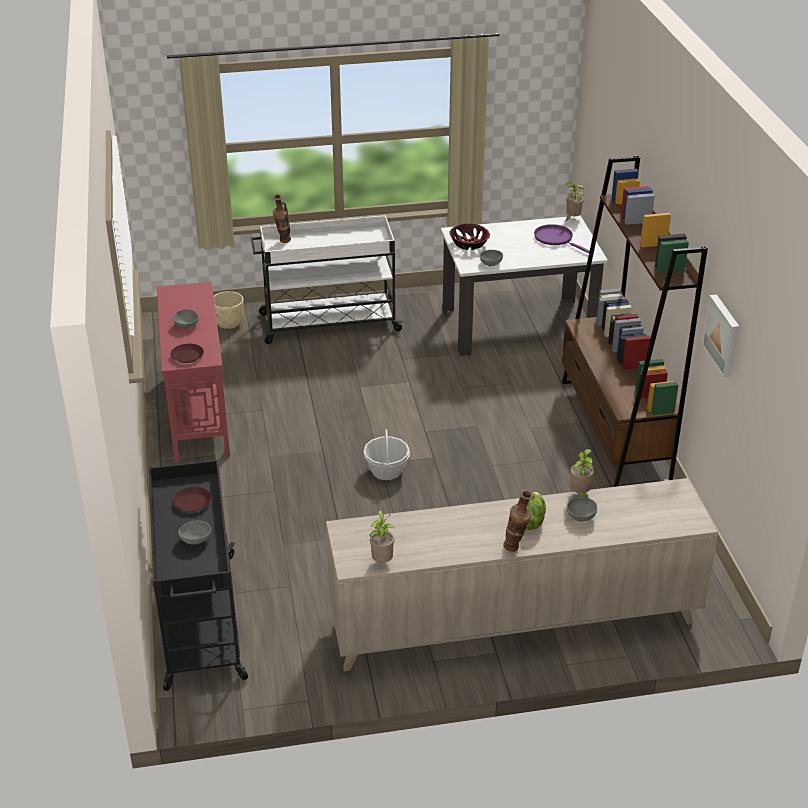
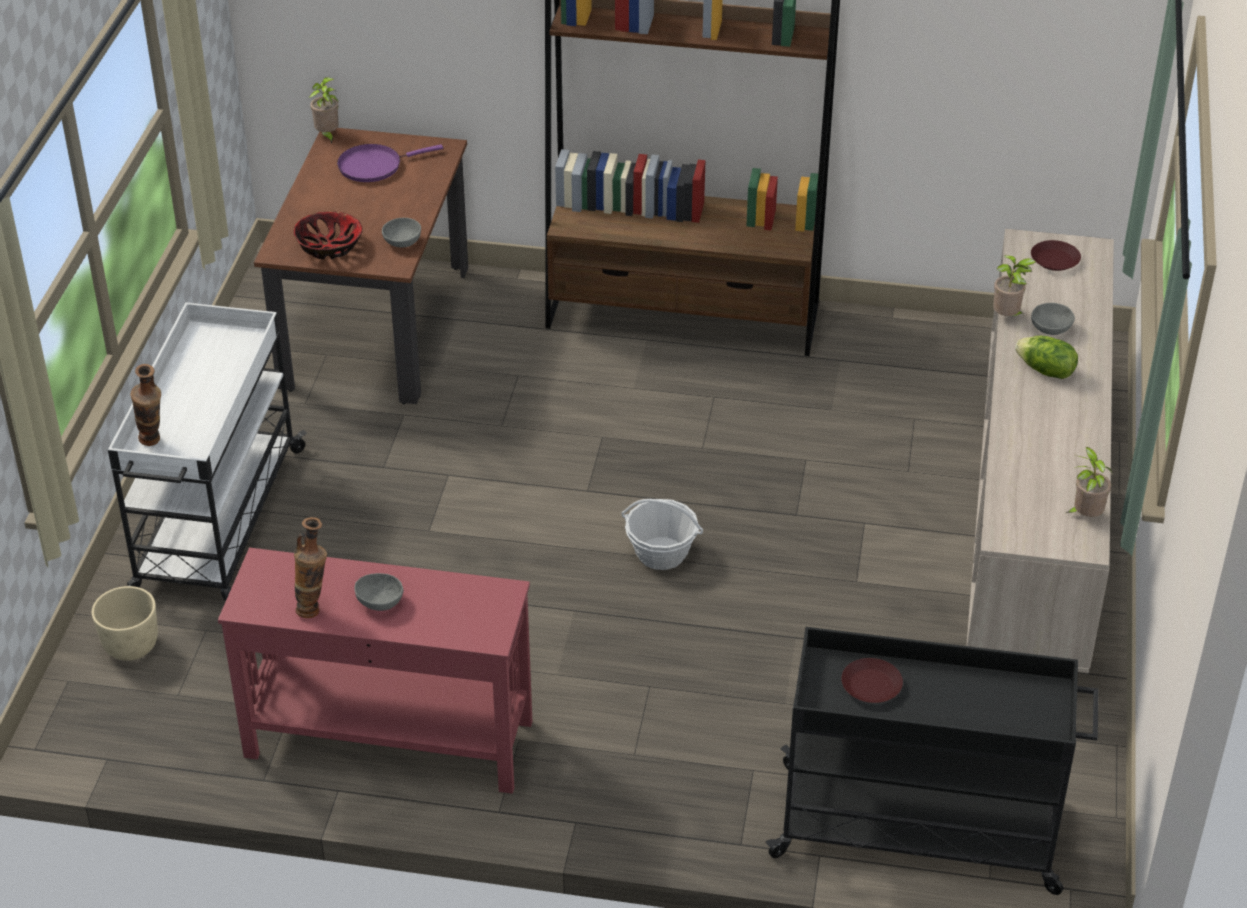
camera: 70 degrees left, 5 degrees up
(187, 356) = (479, 617): brown plate -> brown plate (1054, 260)
(195, 539) = (961, 697): grey bowl -> none
(516, 548) = (1096, 397): vase -> vase (314, 608)
(517, 326) = (375, 327): white dining table -> brown dining table
(723, 335) = (907, 60): picture -> none

